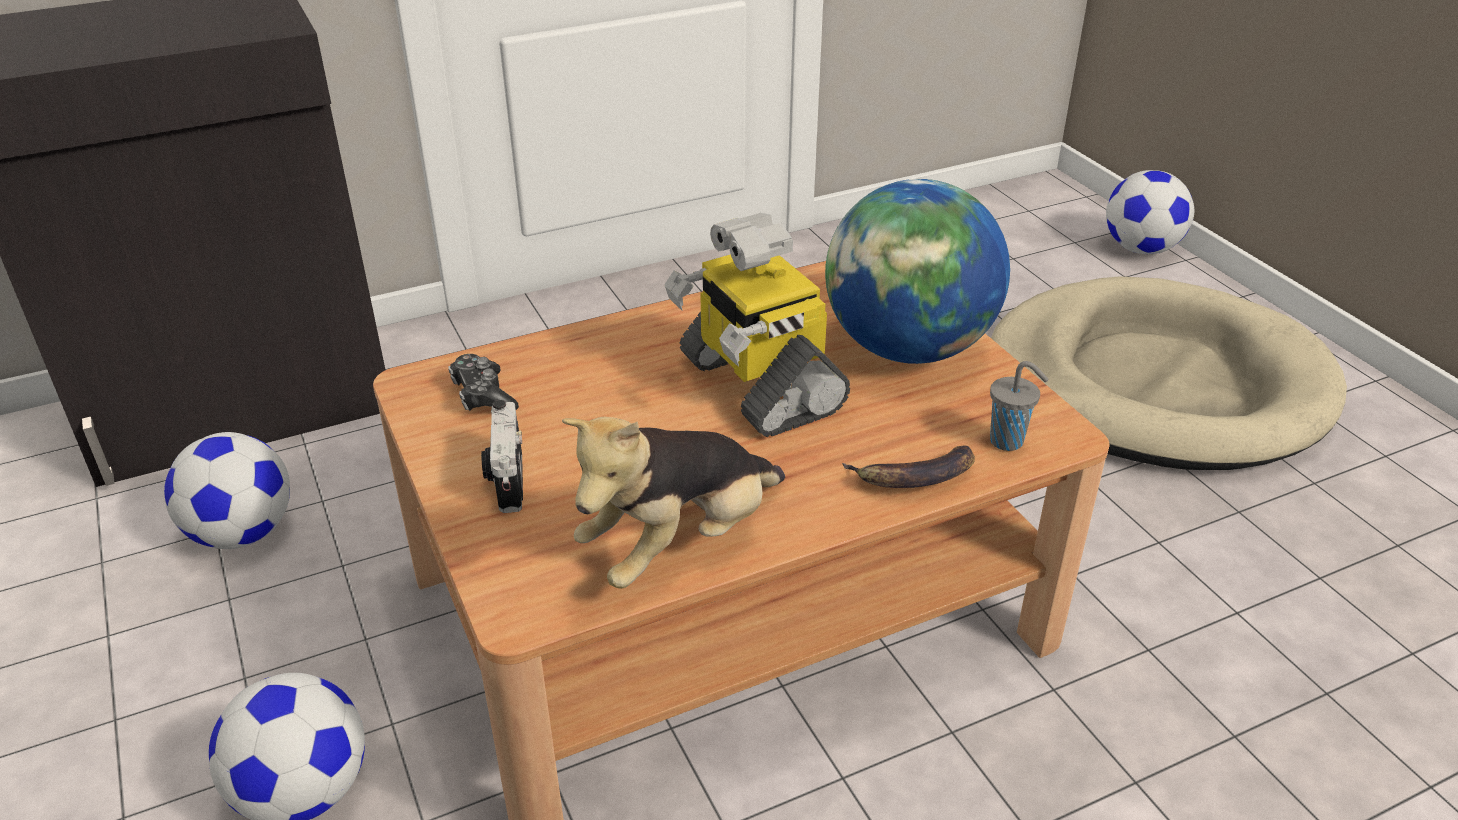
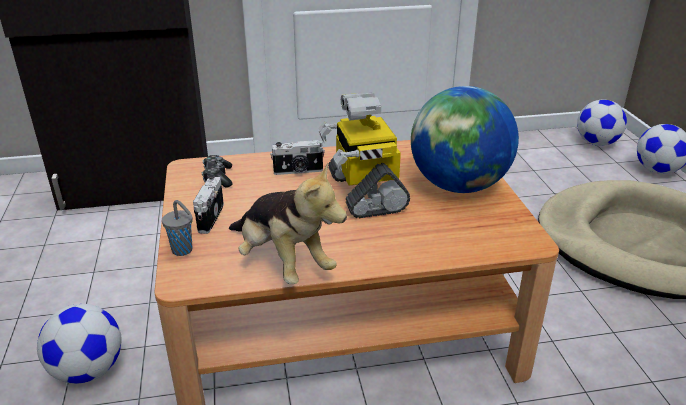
camera: 15 degrees right, 5 degrees down
(243, 533) = (113, 242): football -> football (597, 143)
(624, 361) = (298, 171): none -> camera
(680, 544) = (282, 263): plush toy -> plush toy turned 105 degrees counterclockwise
(914, 477) = (431, 250): banana -> none
(1008, 441) = (496, 241): grey cup -> grey cup (183, 250)

